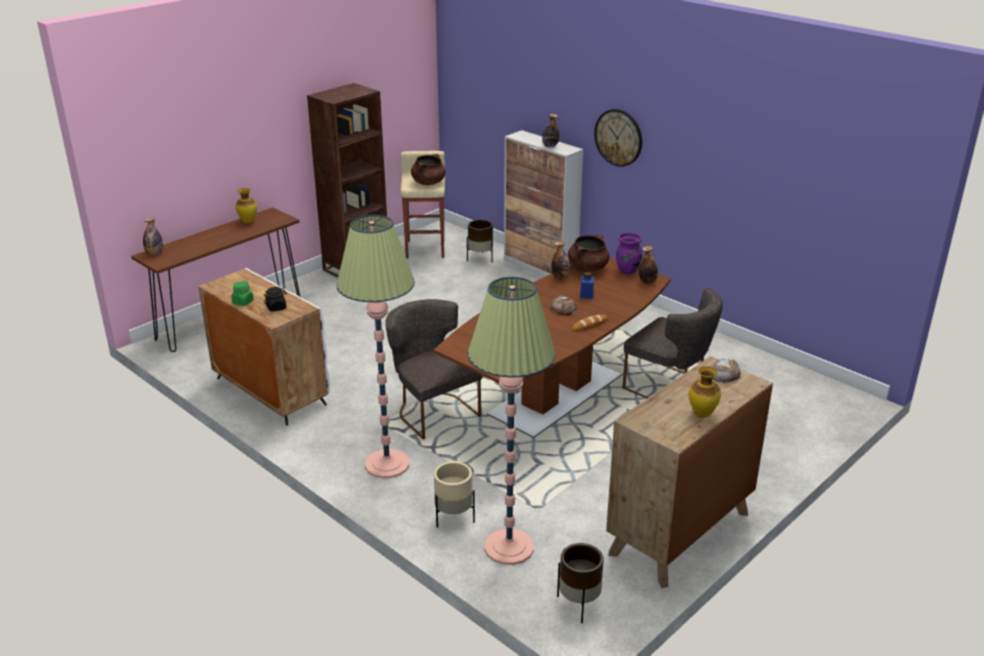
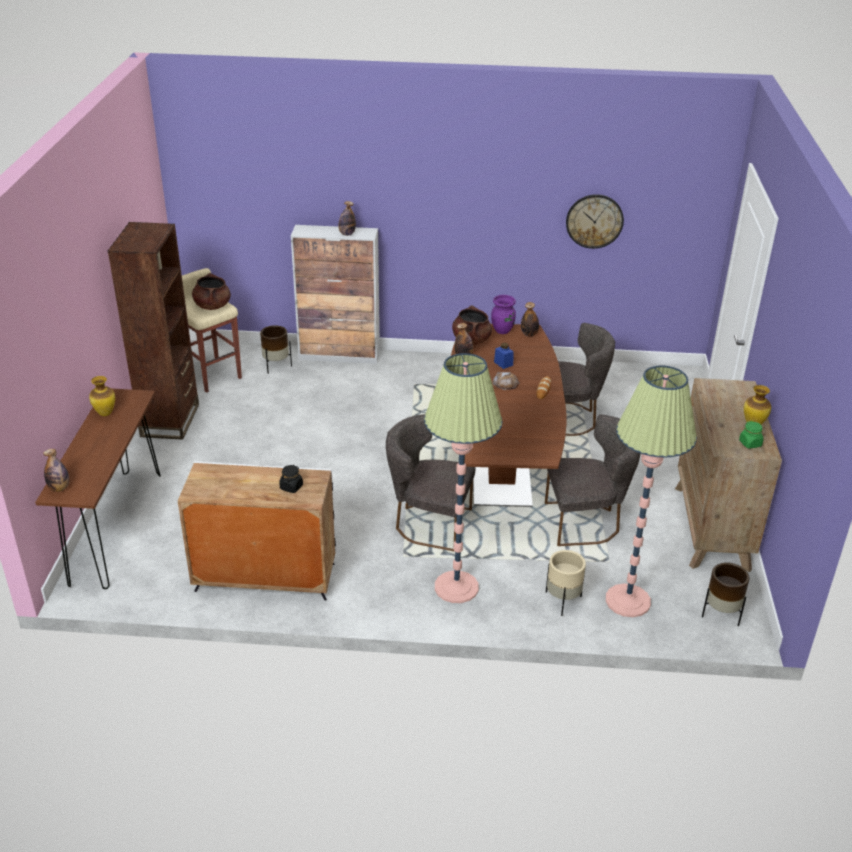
camera: 40 degrees left, 5 degrees up
(243, 302) = (251, 496): green jar -> green jar (750, 443)
(564, 472) = (586, 522): none -> grey chair
(618, 137) = (419, 209): wall clock -> wall clock (594, 221)
(724, 374) = (721, 388): bread -> none

